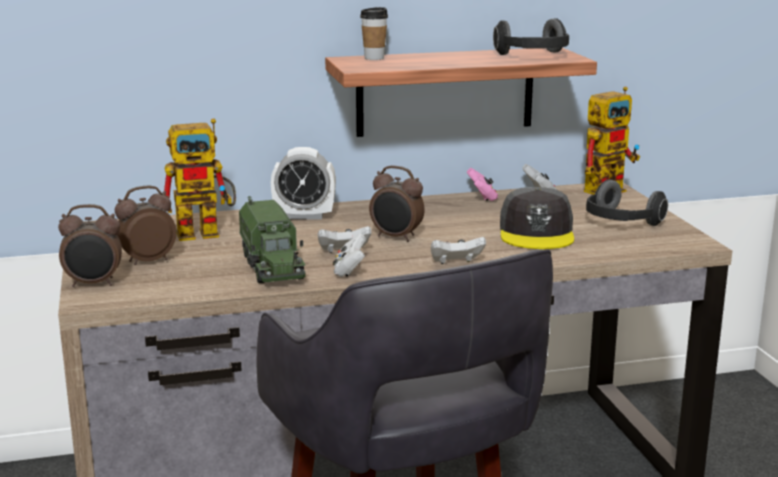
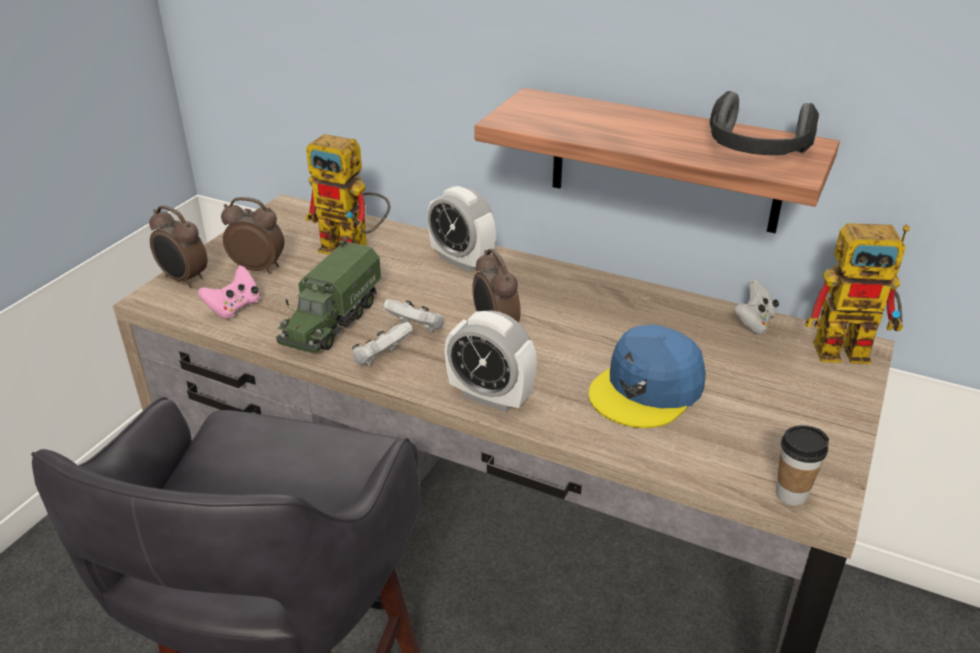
camera: 40 degrees right, 15 degrees up
(374, 58) = (563, 104): cup -> cup (791, 494)
(456, 263) = (490, 397): white game controller -> alarm clock
(482, 197) = (676, 303): pink game controller -> pink game controller (234, 307)
(537, 233) = (647, 389): grey cap -> blue cap
(620, 222) = (776, 417): headphones -> none

